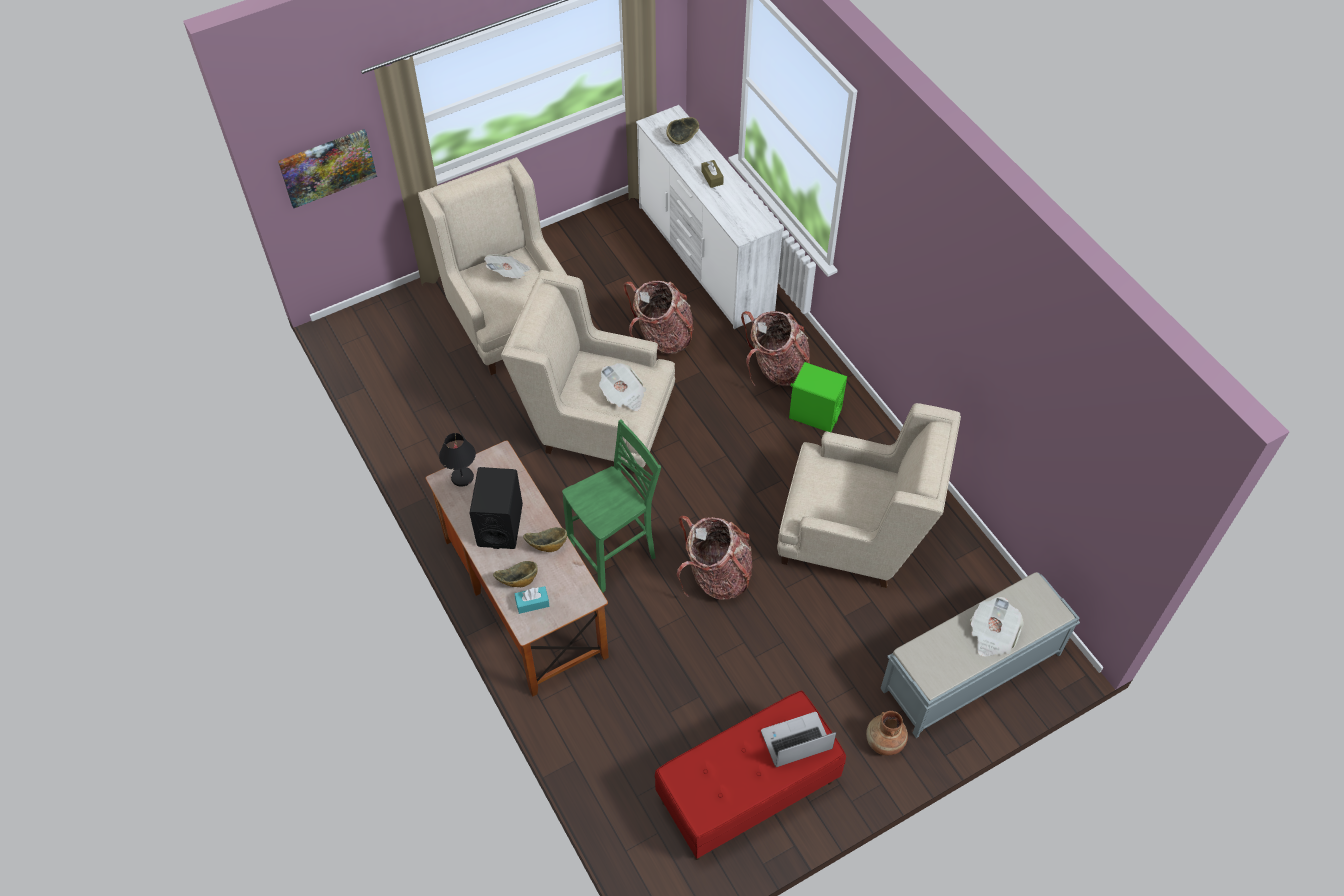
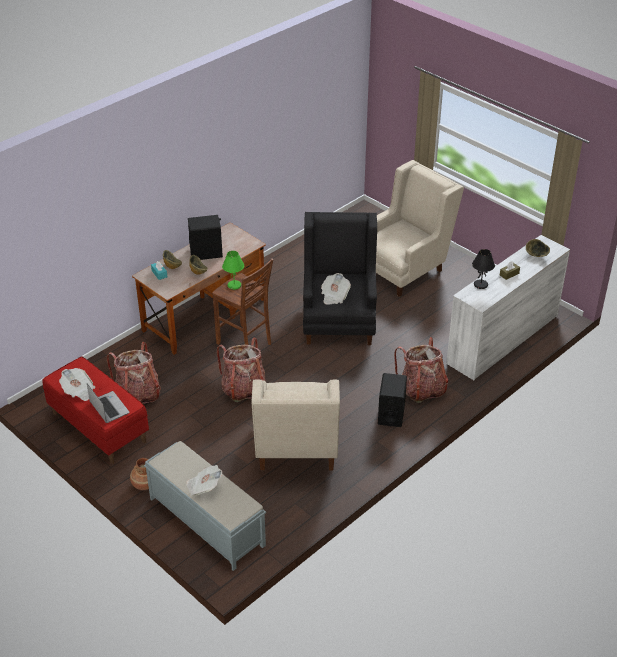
camera: 75 degrees right, 15 degrees down
(327, 167) = (393, 113): picture -> none
(462, 477) = (234, 234): black table lamp -> black table lamp (481, 284)
(509, 274) = (407, 234): newspaper -> newspaper (78, 391)
(593, 505) = (234, 286): none -> green table lamp
(596, 424) = (338, 318): beige armchair -> black armchair
(615, 554) = (245, 344): green stool -> brown stool
(662, 338) = (421, 332): backpack -> backpack (138, 395)
(814, 414) = (391, 414): green speaker -> black speaker

